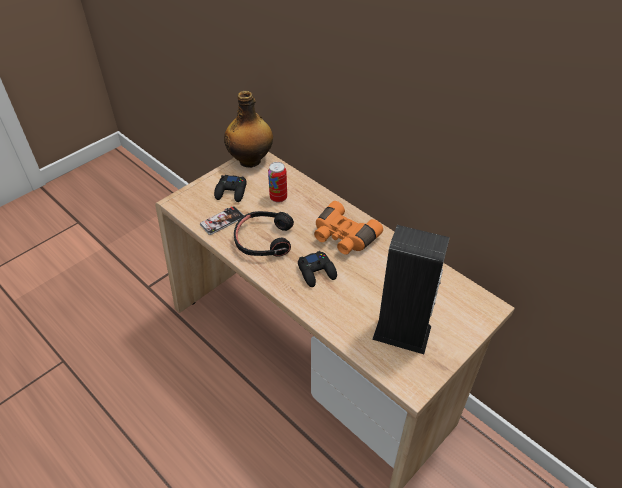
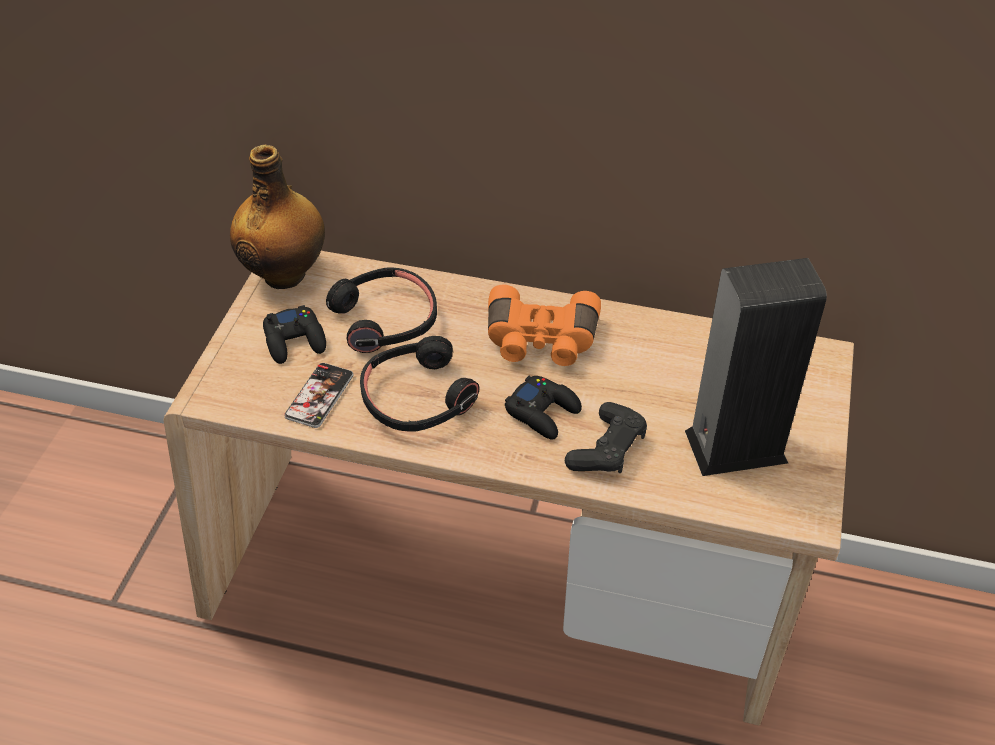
camera: 30 degrees left, 0 degrees up
(278, 198) = (385, 319): can -> black headphones
(334, 304) = (607, 449): none -> black game controller

